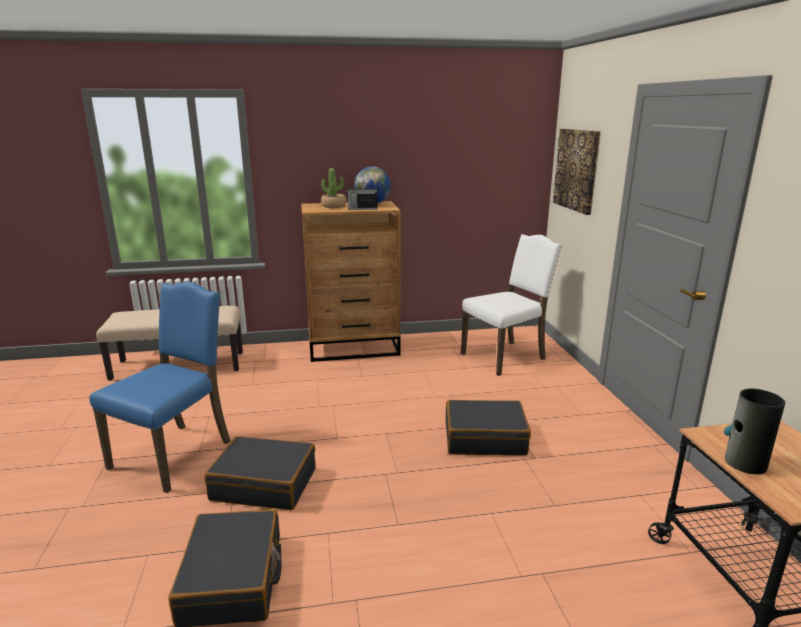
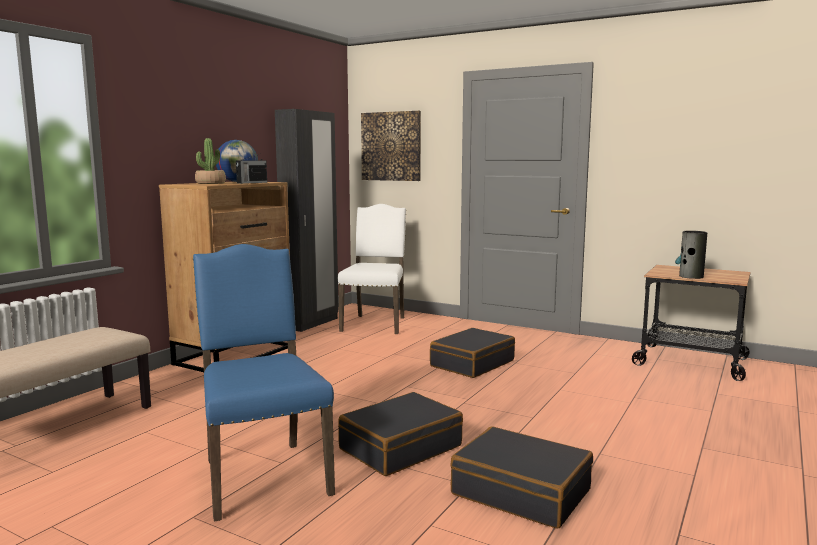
camera: 50 degrees left, 10 degrees down
(459, 337) = (311, 323): none -> black wardrobe

